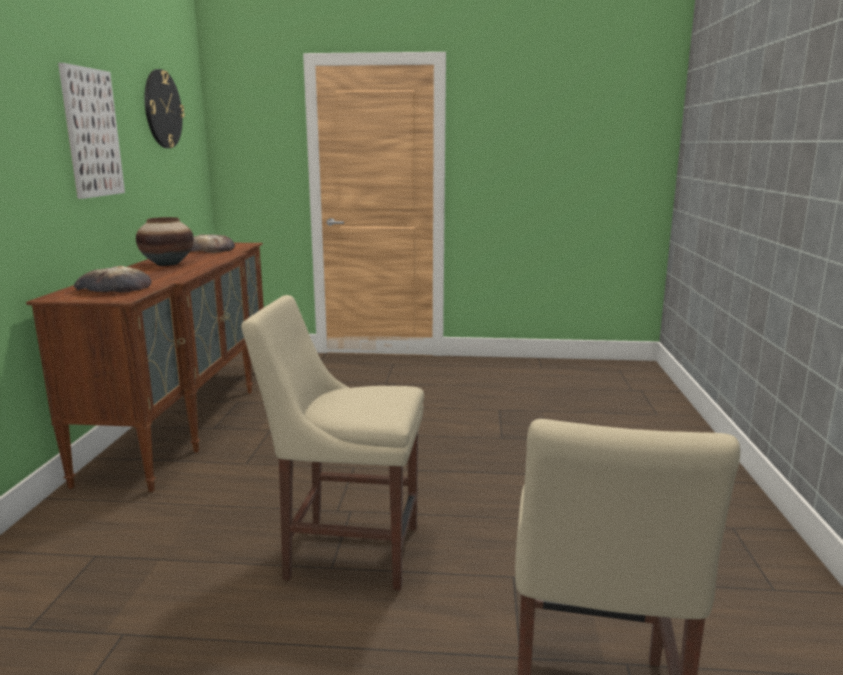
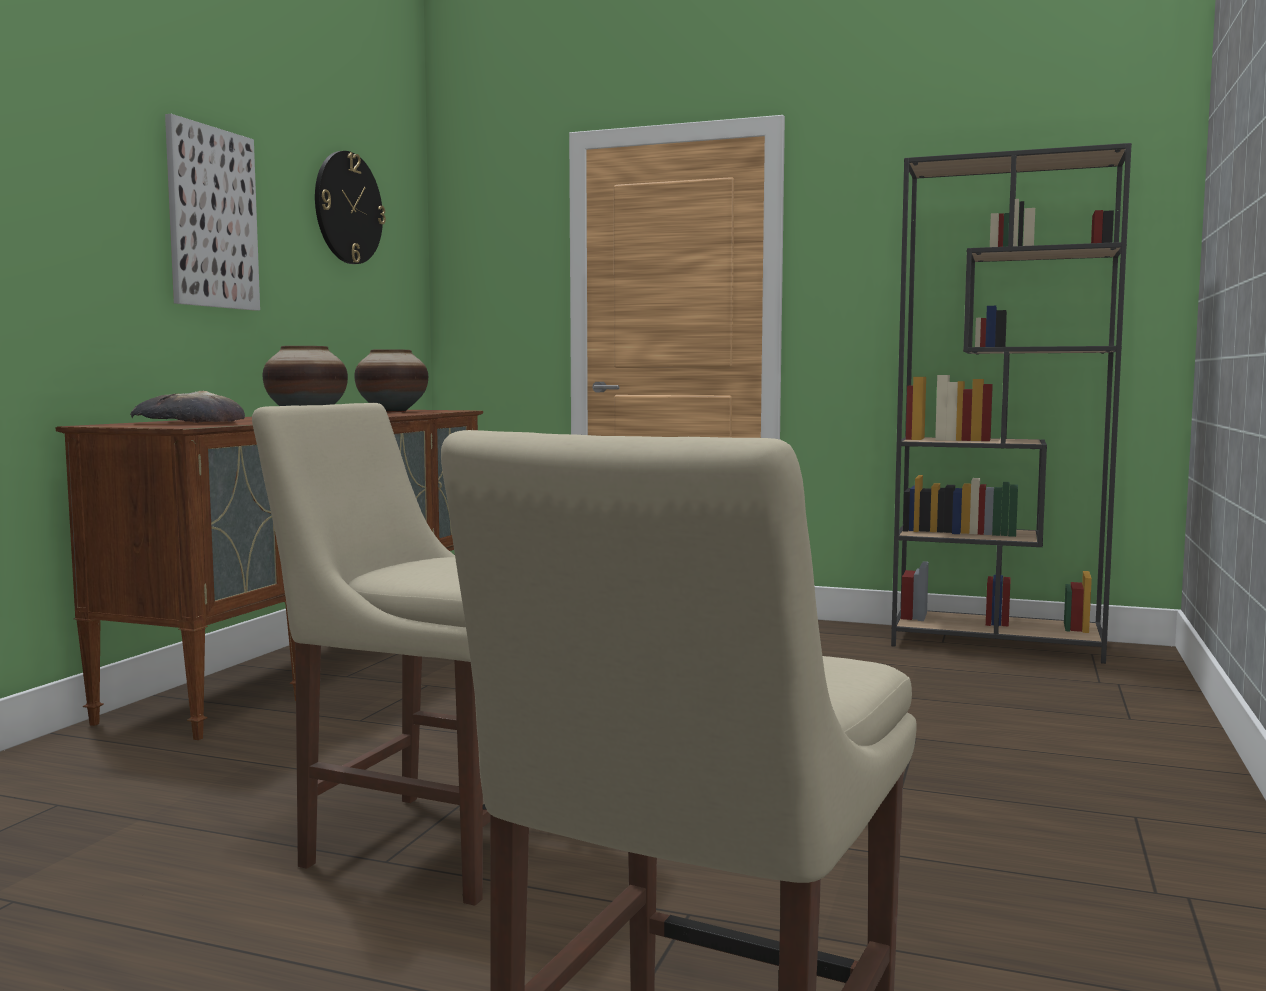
camera: 15 degrees right, 10 degrees down
(208, 249) = (392, 411): bread -> vase
(569, 366) = (997, 643): none -> bookcase

